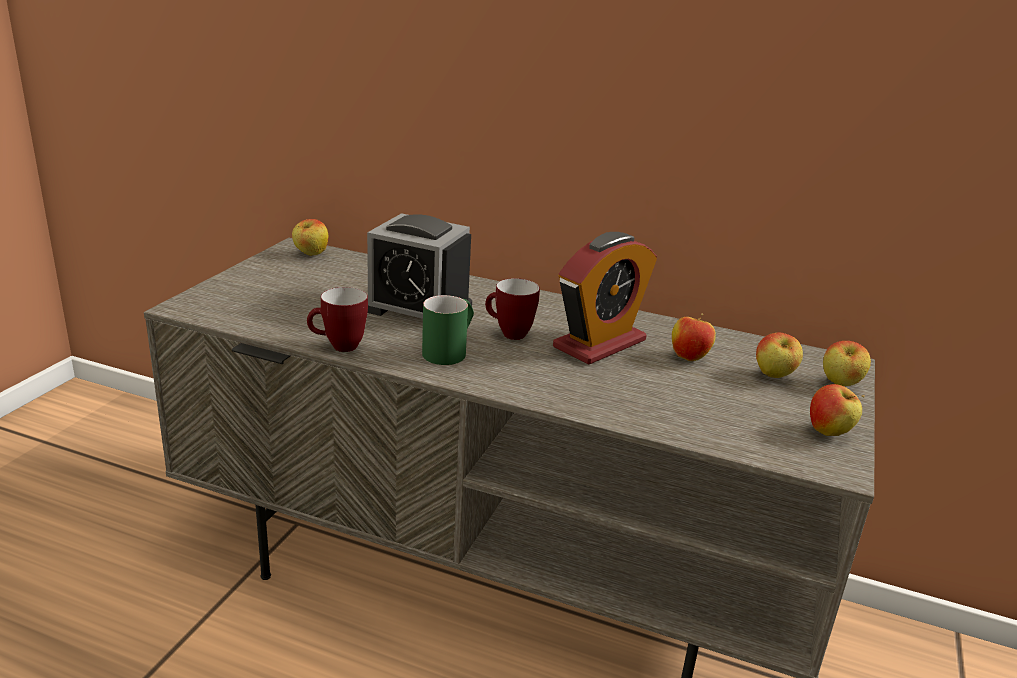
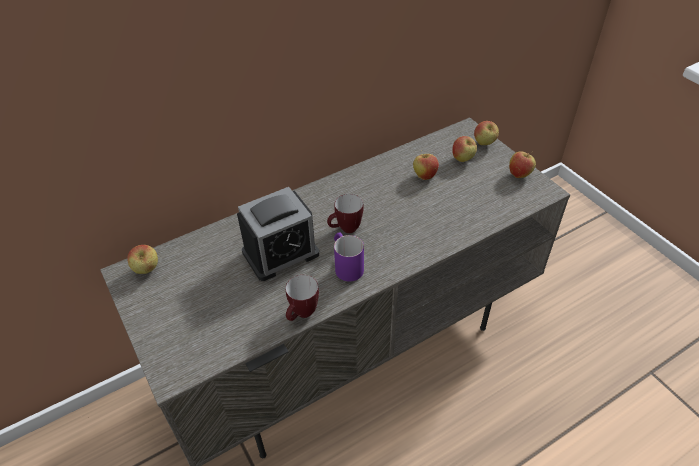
camera: 50 degrees left, 20 degrees up
(450, 350) = (346, 265): green mug -> purple mug
(599, 344) = (385, 200): alarm clock -> none

